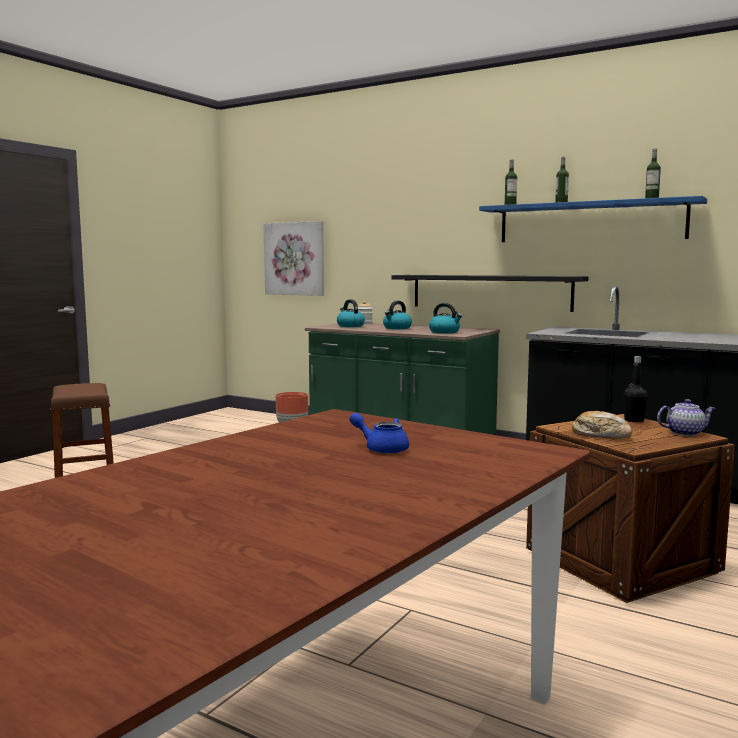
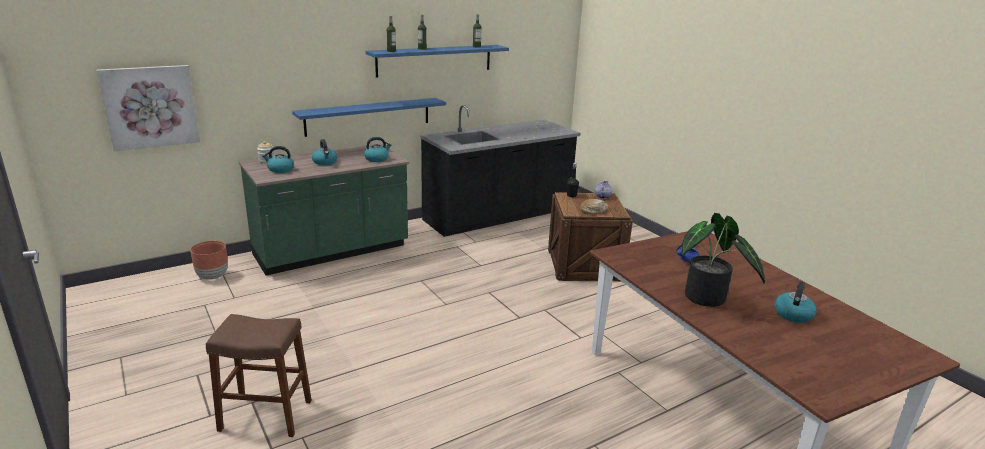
camera: 65 degrees left, 15 degrees up
(197, 531) = (793, 314): none -> kettle
(209, 468) = (707, 300): none -> potted plant
(489, 292) = (368, 116): black shelf -> blue shelf

